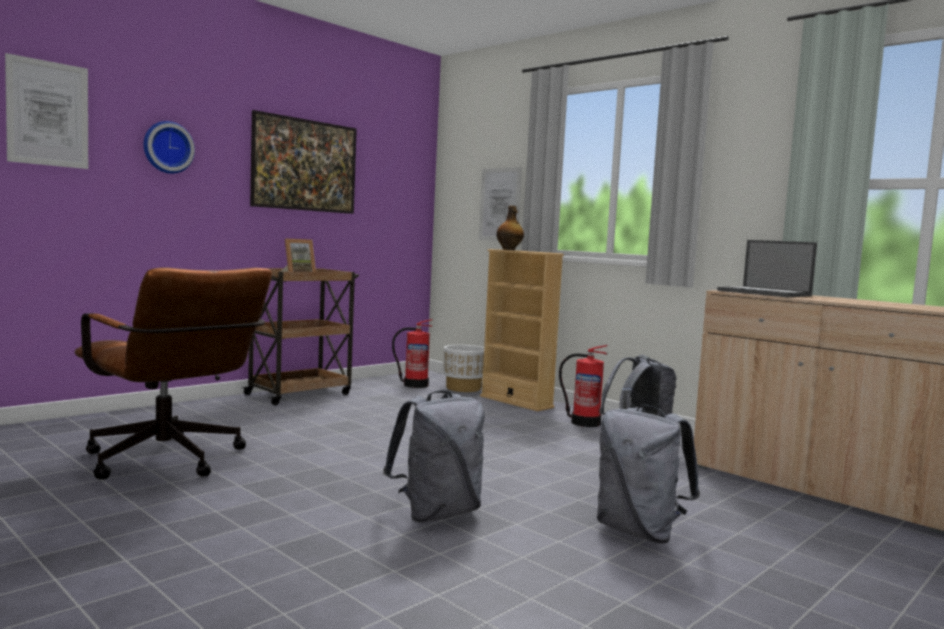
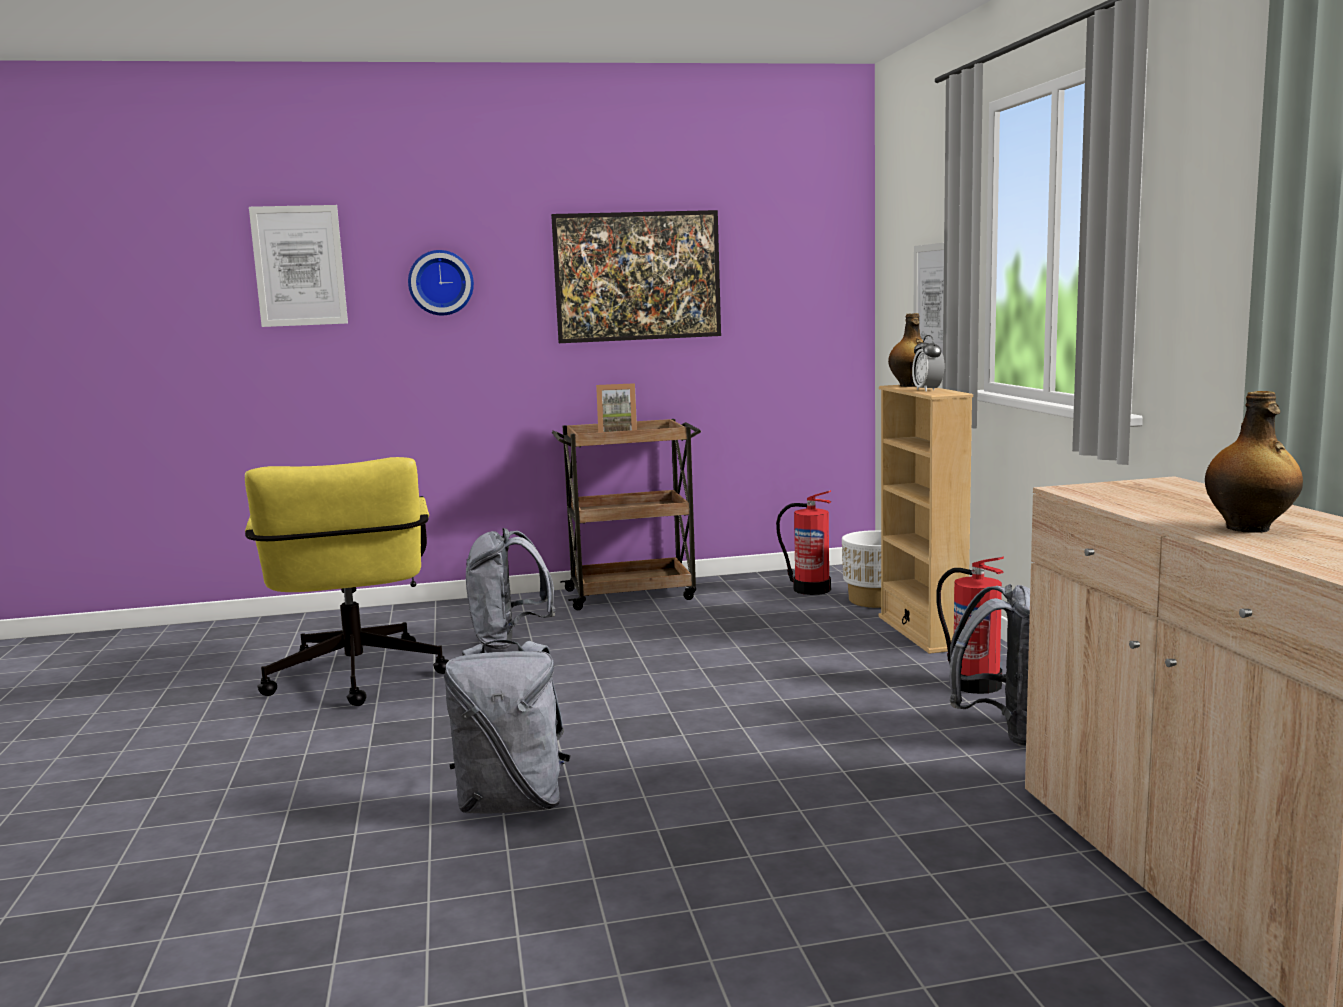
camera: 35 degrees right, 5 degrees up
(171, 462) = (355, 682): brown office chair -> yellow office chair
(531, 251) = (927, 390): none -> alarm clock
(640, 532) = (728, 892): grey backpack -> grey backpack (509, 642)
(765, 293) = (1136, 497): laptop -> none
(853, 301) = (1249, 528): none -> bottle

